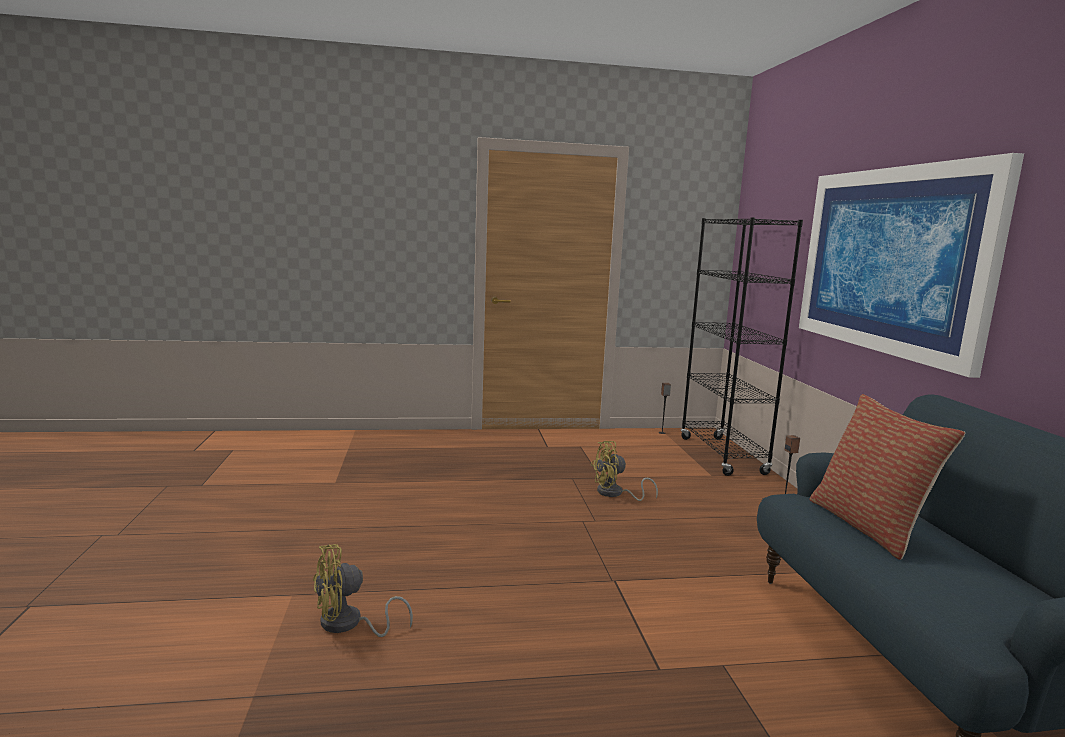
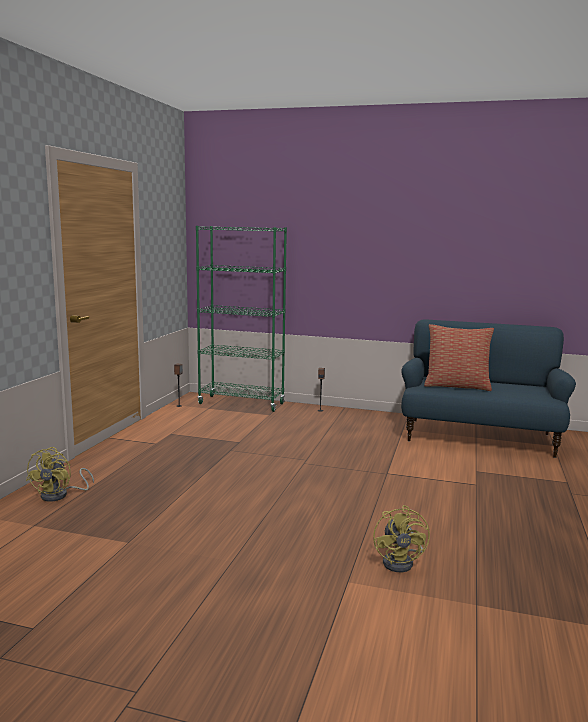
camera: 65 degrees left, 0 degrees up
(615, 494) = (270, 444): yellow fan -> yellow fan (60, 495)
(722, 456) = (241, 404): black bookcase -> green bookcase
(890, 260) = (368, 252): picture -> none

